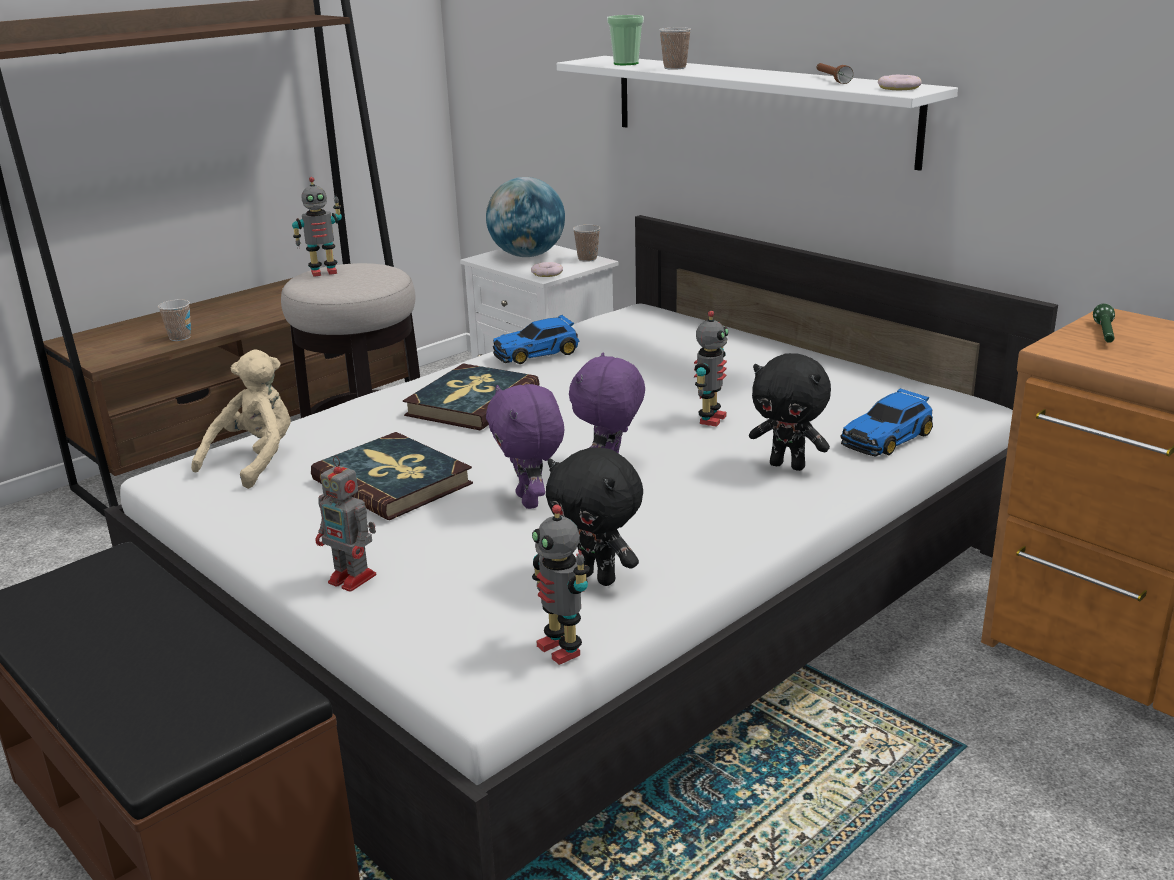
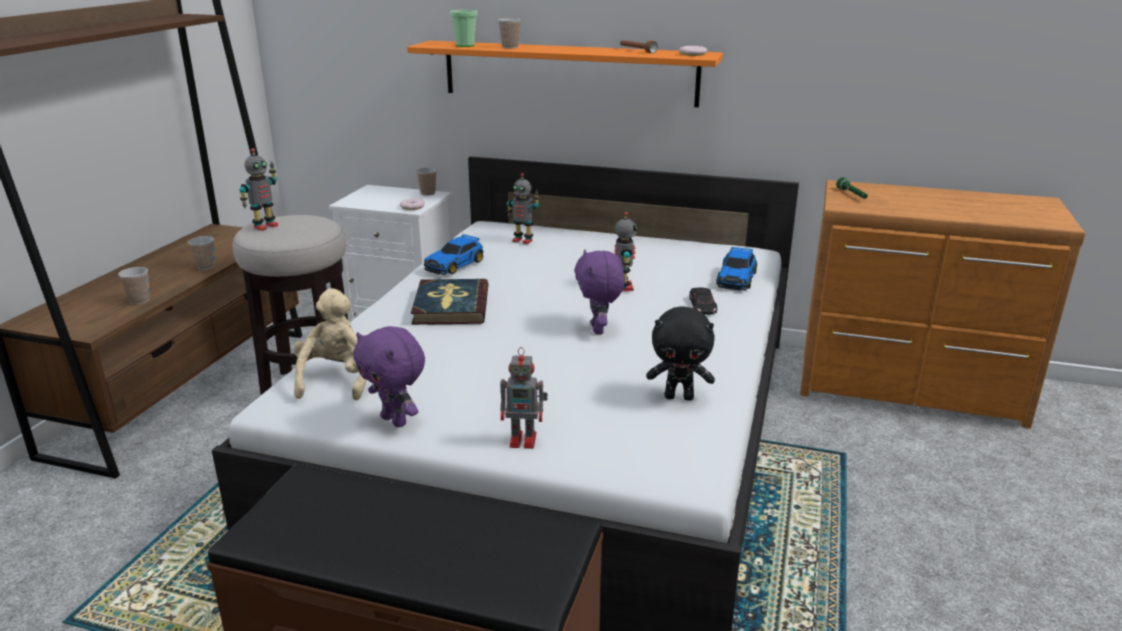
camera: 30 degrees left, 0 degrees up
(279, 312) = (206, 267): none -> cup
(393, 482) = (466, 370): book -> none
(527, 255) = (379, 196): globe -> none
(530, 501) = (577, 361): purple plush toy -> purple plush toy (395, 420)
(561, 649) = (713, 444): toy robot -> toy robot (523, 240)
(757, 108) = (569, 73): white shelf -> orange shelf
(788, 465) = (702, 306): black plush toy -> black toy car

